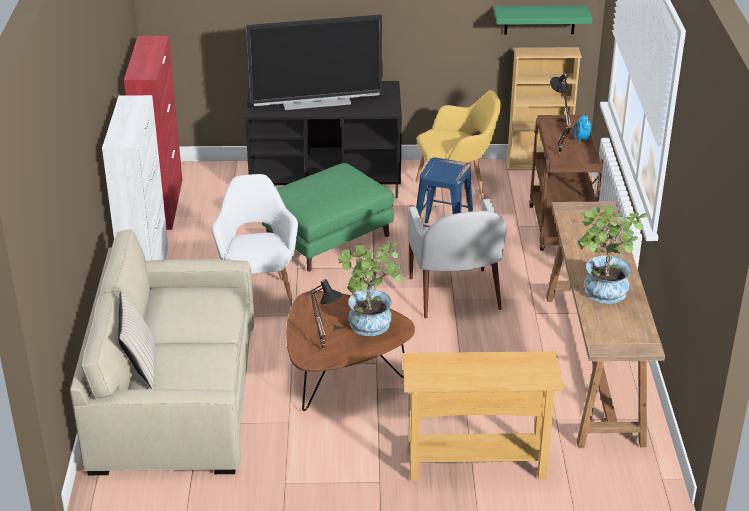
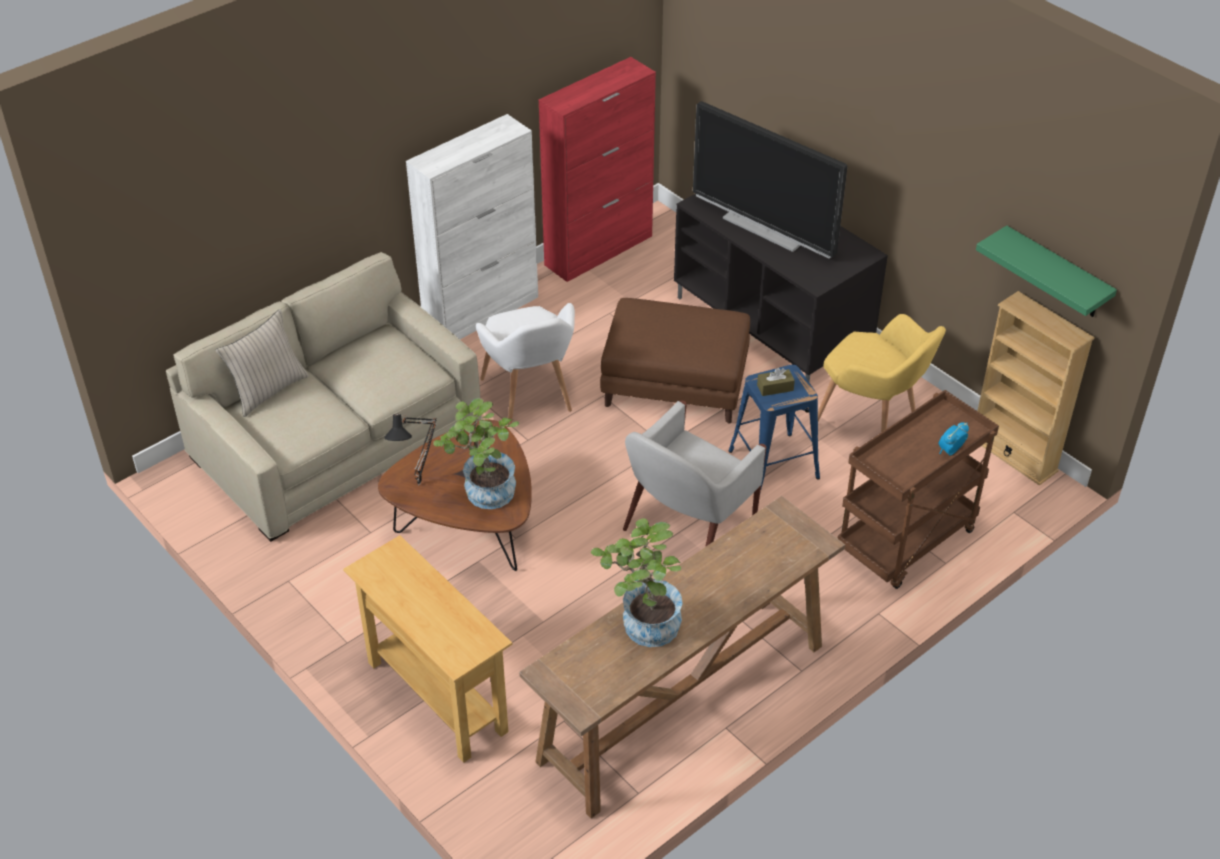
camera: 50 degrees right, 10 degrees up
(259, 296) = (530, 399): white armchair -> white armchair turned 120 degrees clockwise
(328, 238) = (676, 385): green ottoman -> brown ottoman
(443, 172) = (775, 388): none -> brown tissue box
(558, 153) = (895, 448): black table lamp -> none

